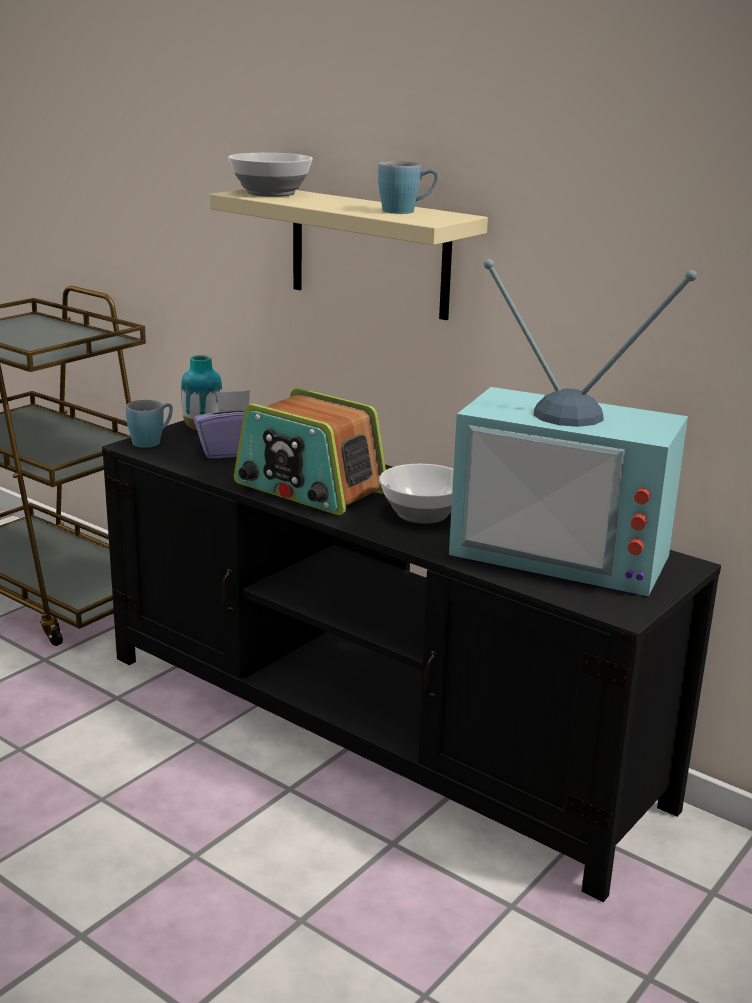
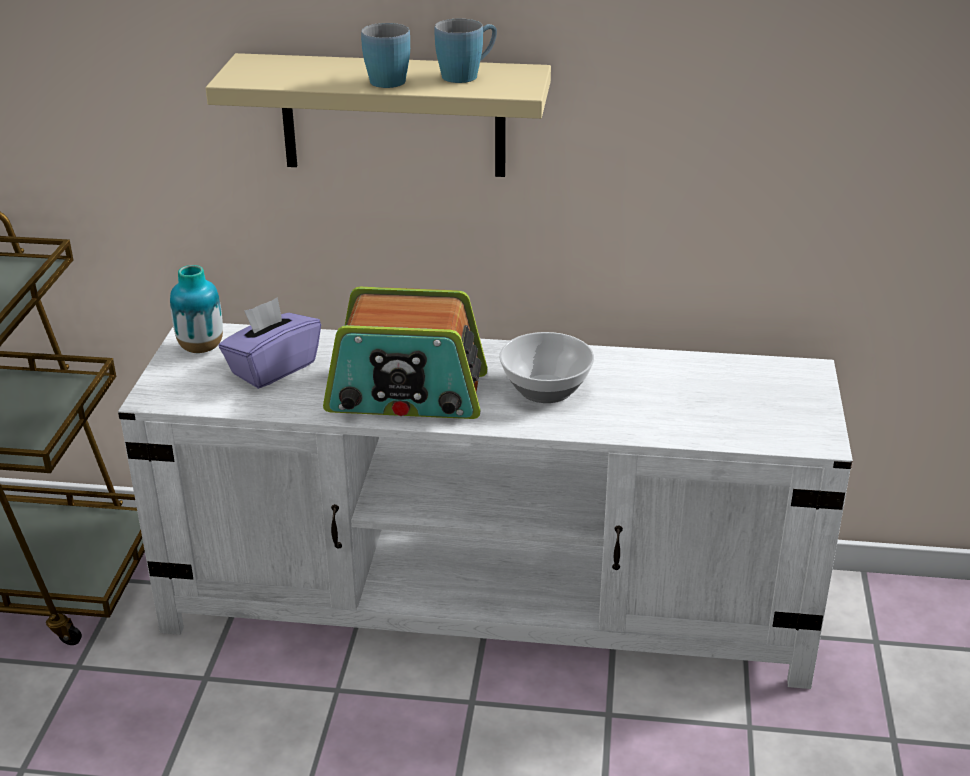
camera: 30 degrees left, 10 degrees up
(152, 441) = (167, 384): blue mug -> blue mug (390, 78)
(272, 193) = (275, 71): bowl -> none
(374, 729) = (489, 604): black tv stand -> white tv stand
(565, 551) = (709, 390): television -> none

